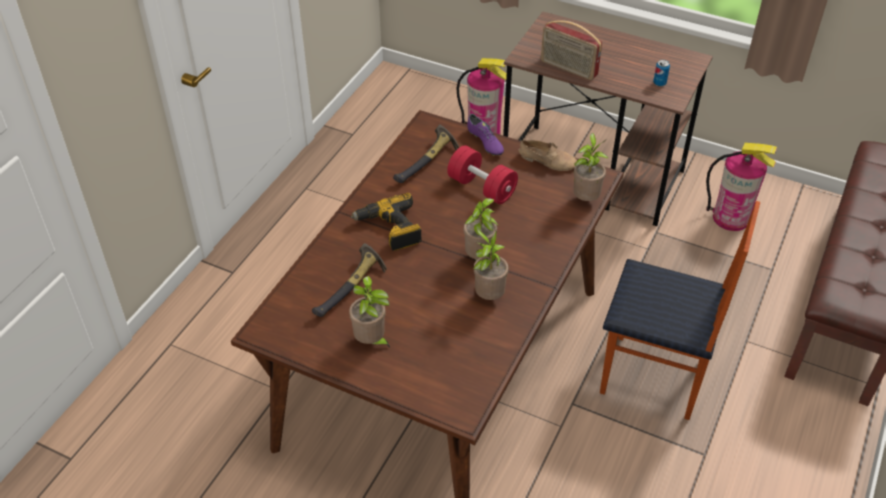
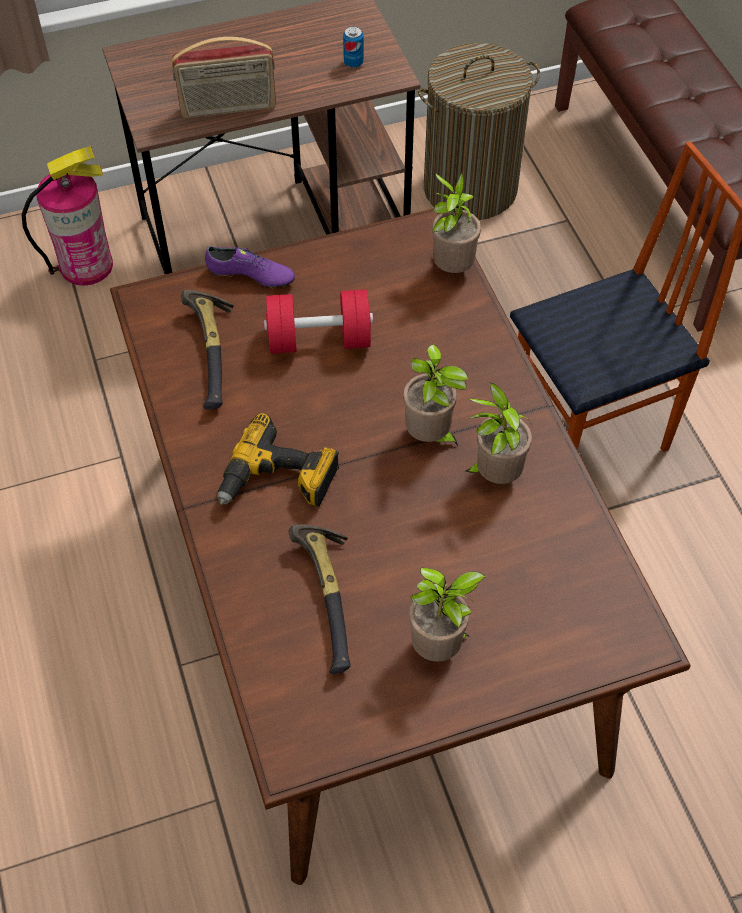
camera: 45 degrees left, 10 degrees up
(548, 160) = (351, 247): beige shoe -> none
(731, 218) = (470, 188): fire extinguisher -> laundry basket

